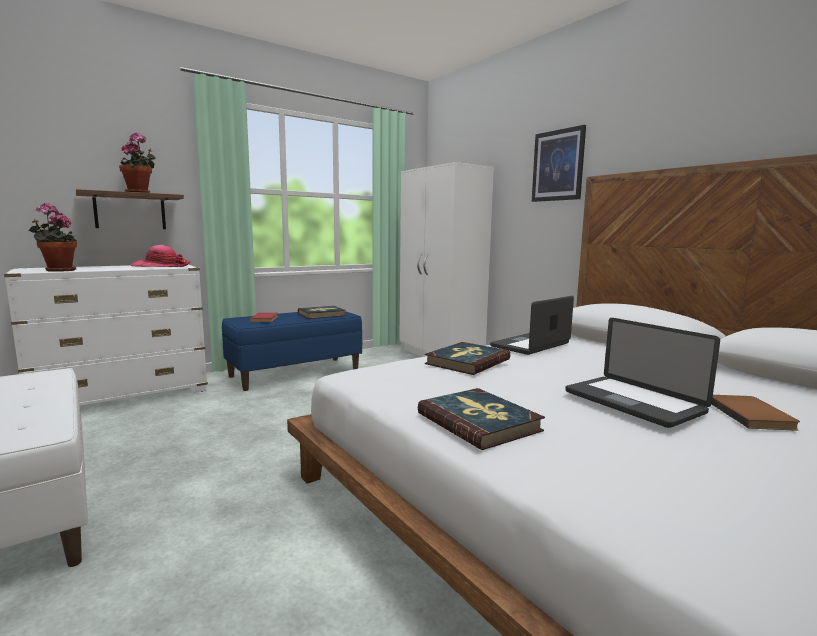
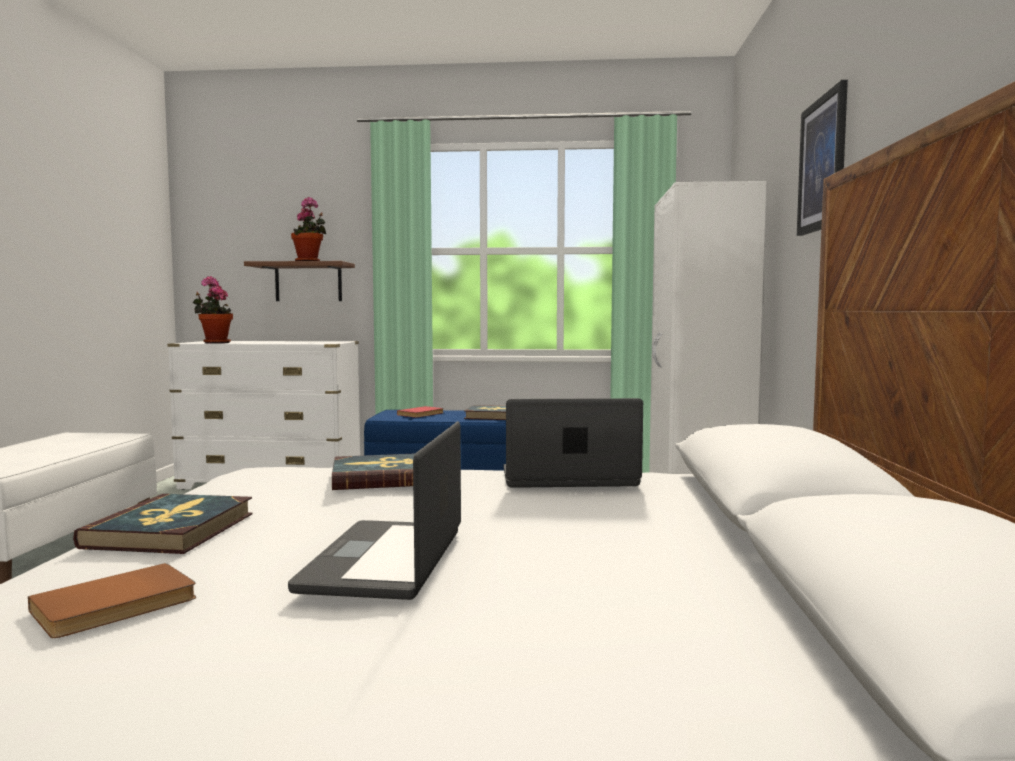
camera: 40 degrees right, 5 degrees down
(161, 266) = (314, 342): hat -> none
(752, 415) = (475, 626): brown book -> brown book (117, 606)

